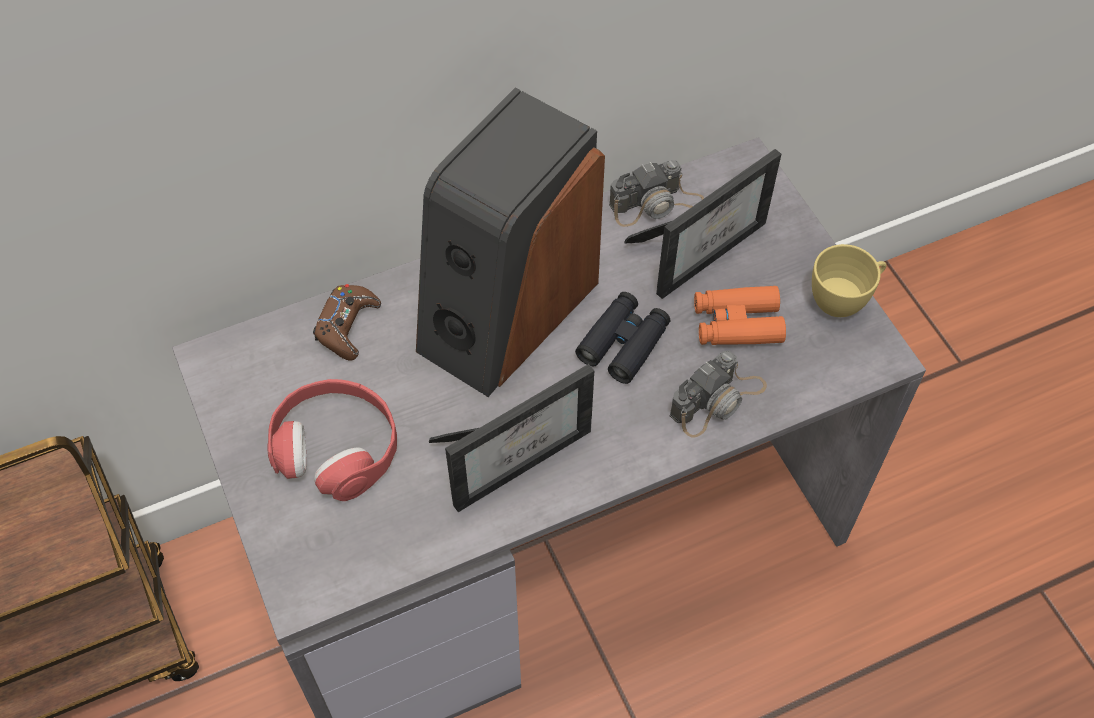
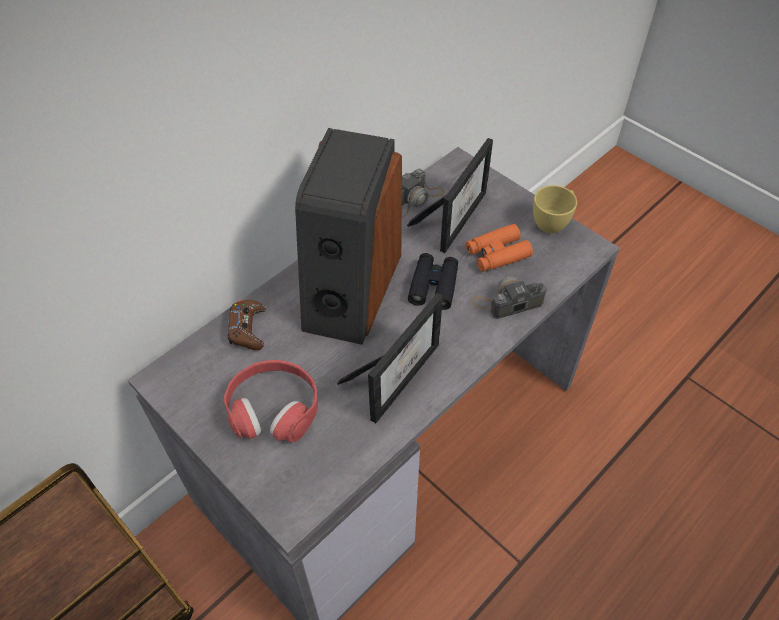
camera: 20 degrees left, 5 degrees down
(717, 400) = (508, 302): camera -> camera turned 135 degrees counterclockwise

